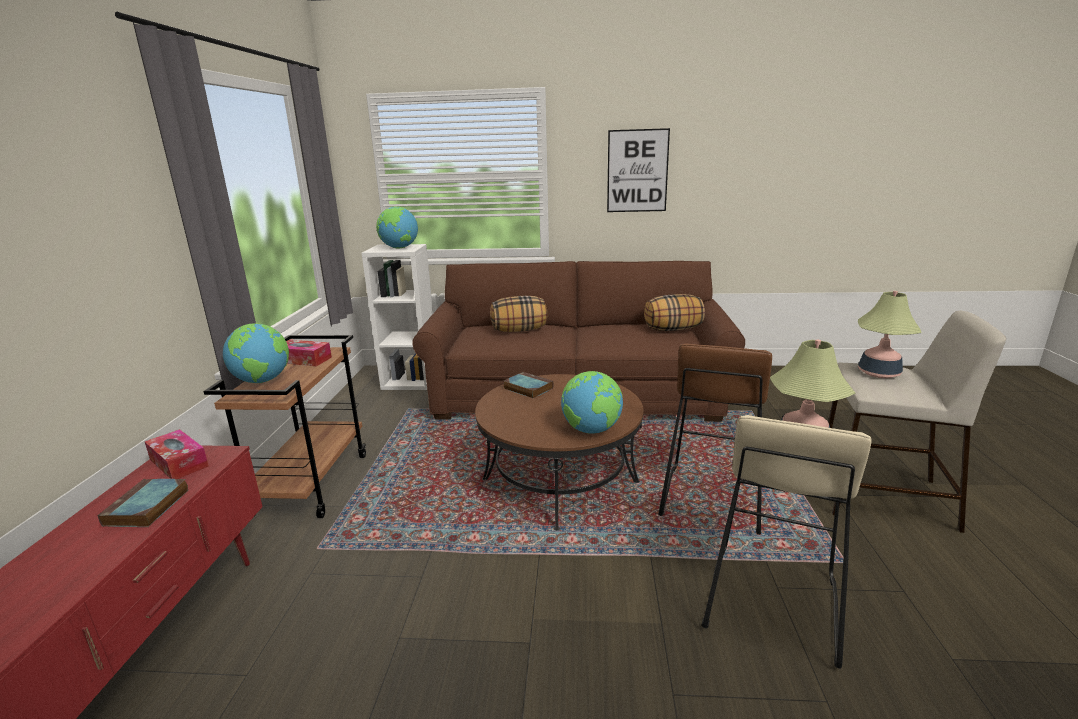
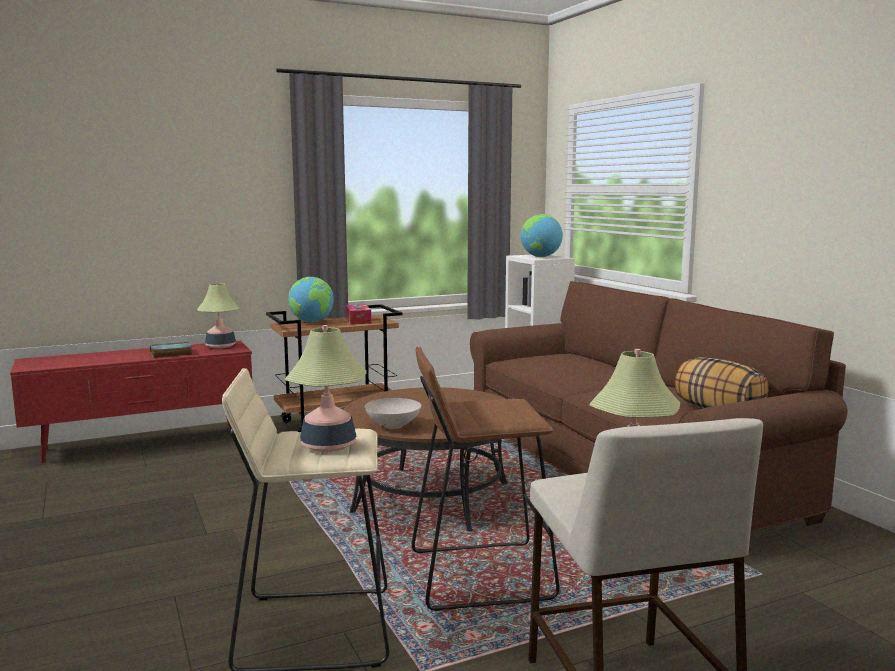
camera: 60 degrees right, 10 degrees down
(179, 463) = (220, 346): tissue box -> table lamp
(519, 330) = (581, 364): pillow -> none
(527, 388) = (455, 395): book -> none
(592, 430) = (392, 426): globe -> white bowl
(637, 171) = (790, 188): picture -> none

